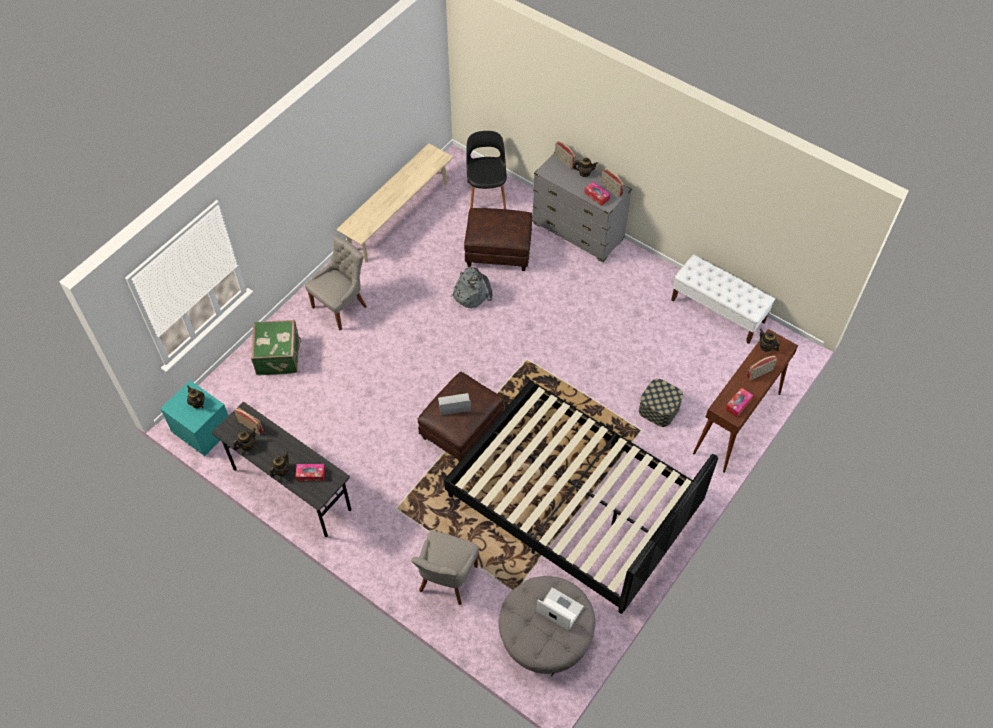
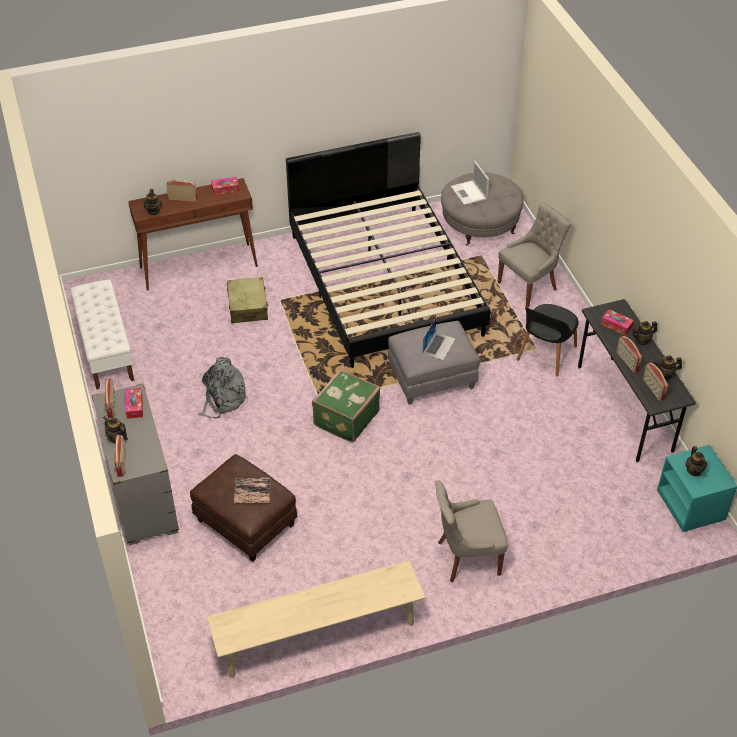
camera: 145 degrees left, 10 degrees down
(279, 356) = (569, 539): green suitcase -> green suitcase (345, 418)
(284, 441) = (627, 362): none -> radio
(454, 404) = (439, 345): laptop -> laptop turned 90 degrees counterclockwise
(461, 429) = (432, 377): brown ottoman -> grey ottoman
(471, 293) = (315, 494): grey backpack -> grey backpack (222, 399)
(486, 194) = (191, 602): black chair -> black chair (546, 354)
(490, 226) = (252, 491): none -> book
(659, 409) = (248, 306): storage box -> beige suitcase

